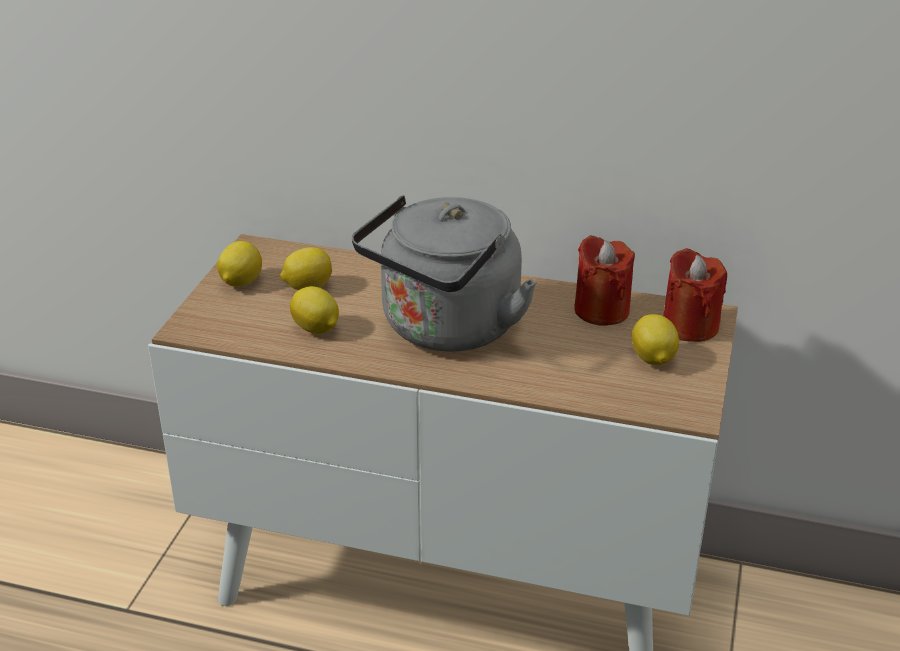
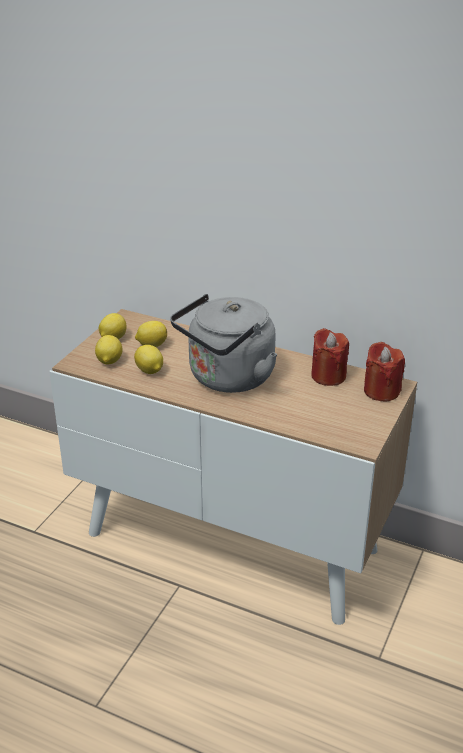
camera: 10 degrees right, 0 degrees up
(653, 359) = (350, 409): lemon -> lemon (109, 361)

